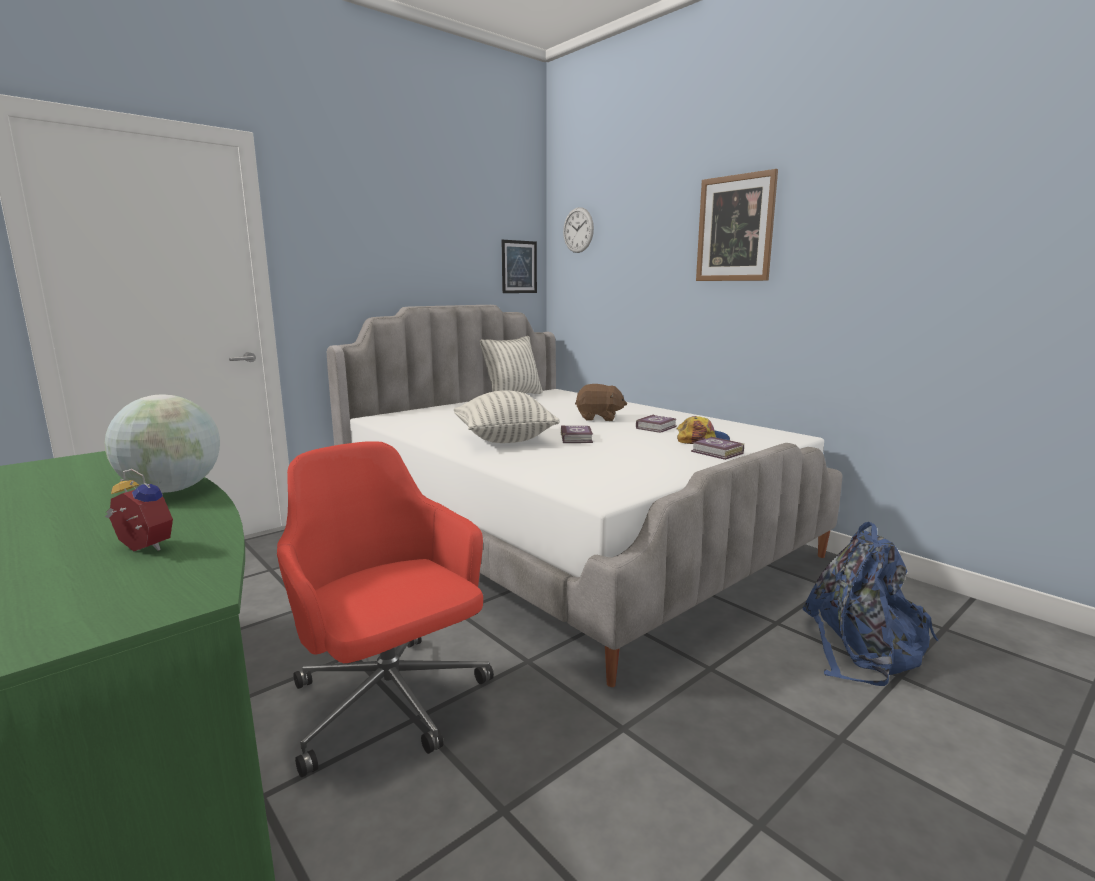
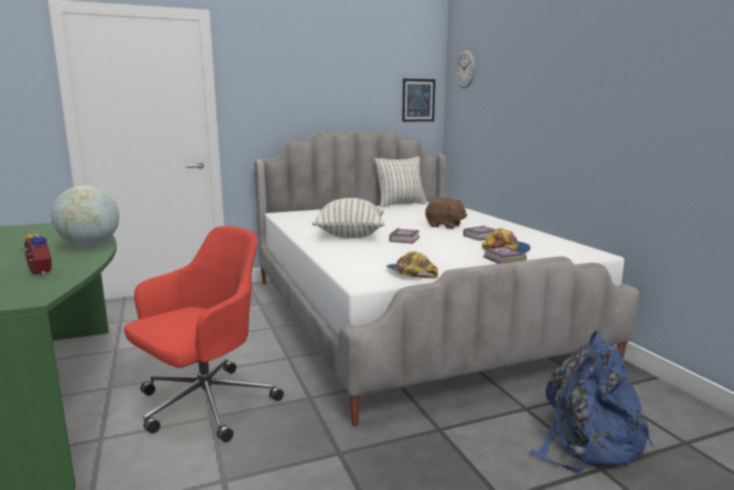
camera: 20 degrees right, 0 degrees up
(390, 704) = (204, 405): red office chair -> red office chair turned 60 degrees clockwise
(642, 481) = (410, 273): none -> cap
(735, 228) = (570, 67): picture -> none

